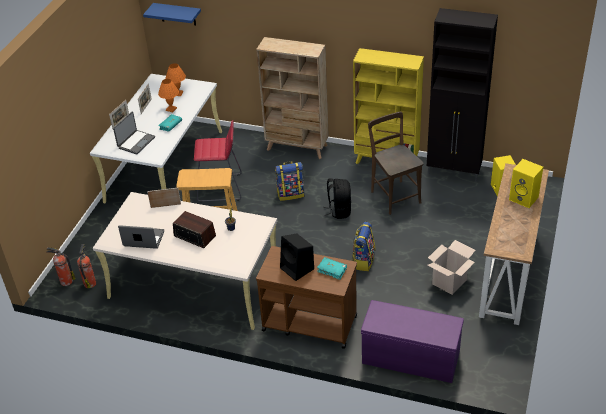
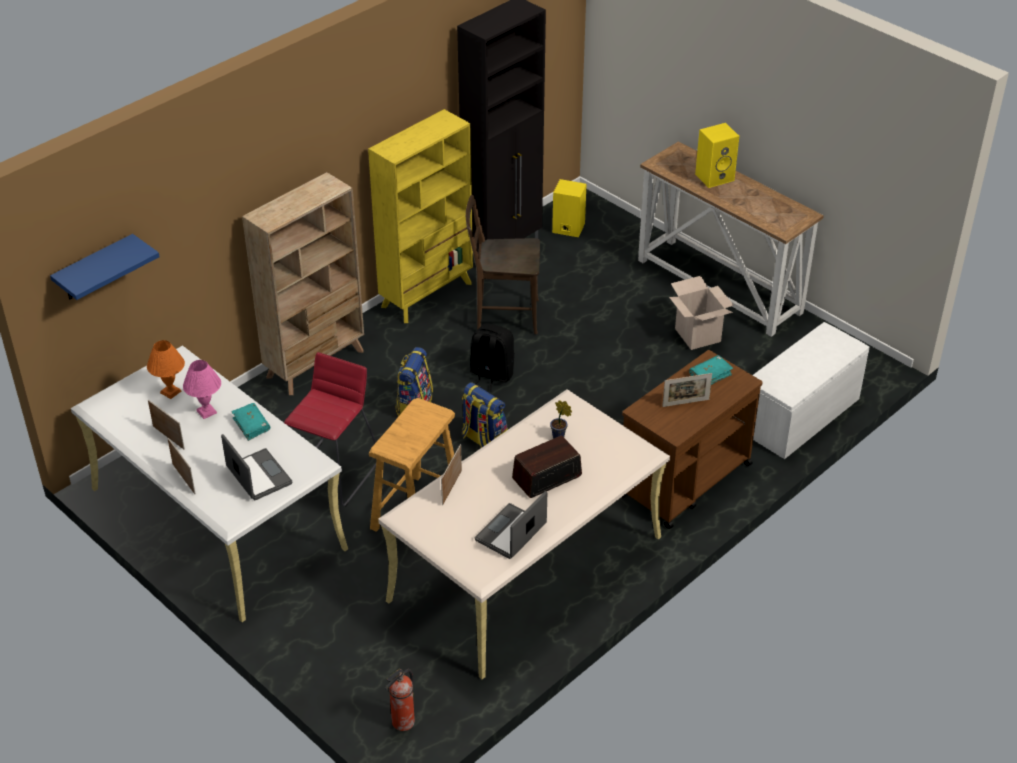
camera: 65 degrees left, 0 degrees up
(90, 283) = (430, 691): fire extinguisher -> none
(171, 109) = (207, 411): orange table lamp -> pink table lamp
(298, 269) = (685, 403): black speaker -> picture frame
(363, 260) = (605, 390): backpack -> backpack (483, 440)
(409, 358) = (800, 416): purple bench -> white bench

